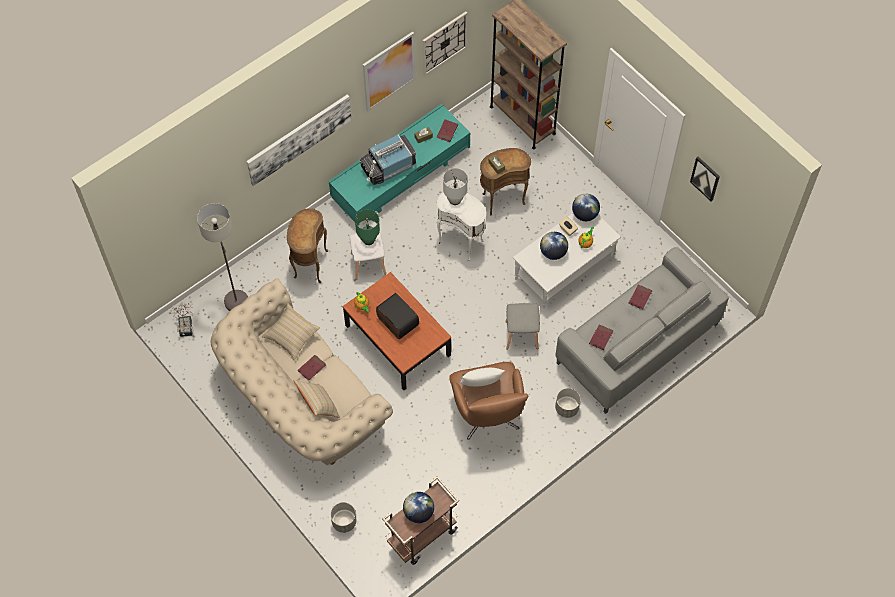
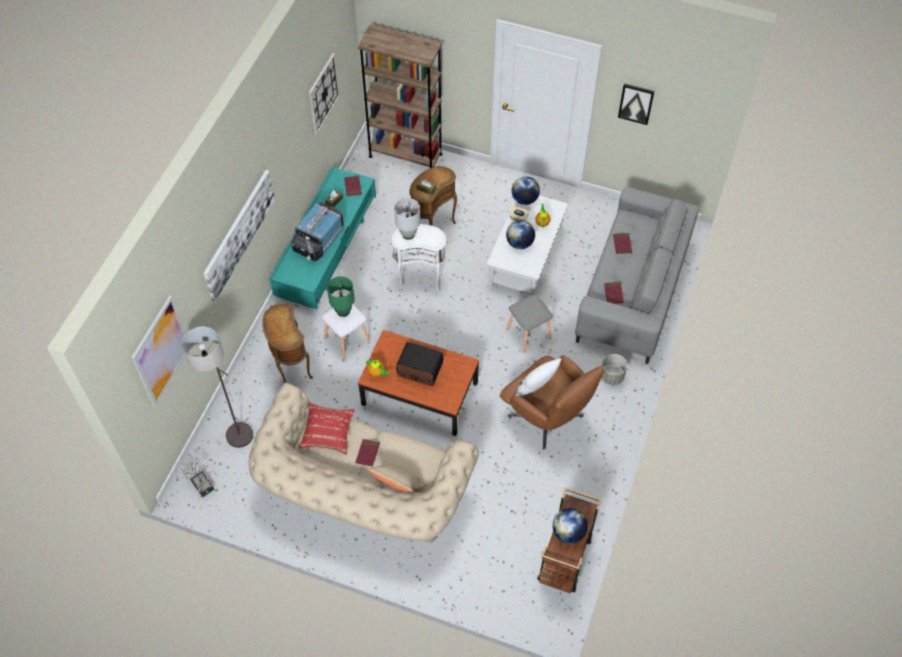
camera: 30 degrees left, 5 degrees down
(291, 336) = (328, 433): beige pillow -> red pillow
(344, 522) = (481, 589): grey planter -> none
(389, 71) = (291, 135): picture -> picture (161, 351)

